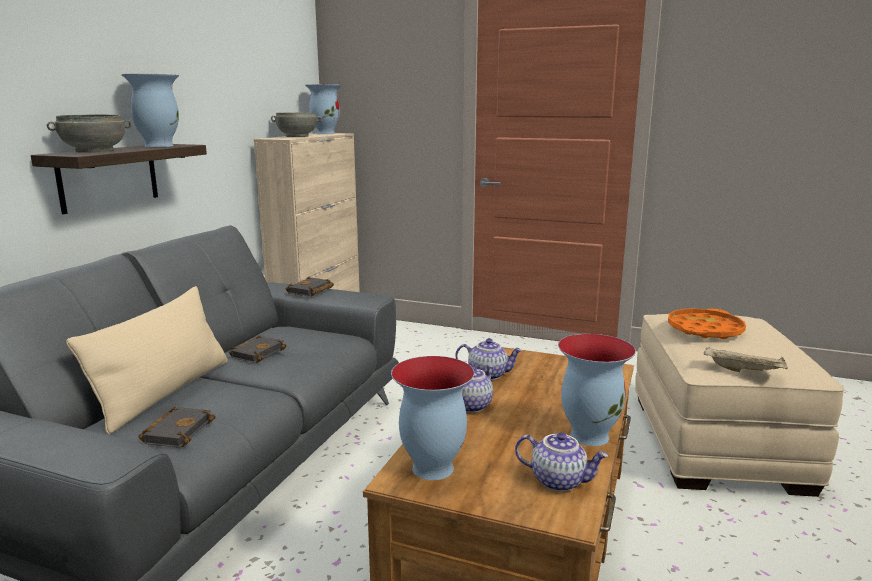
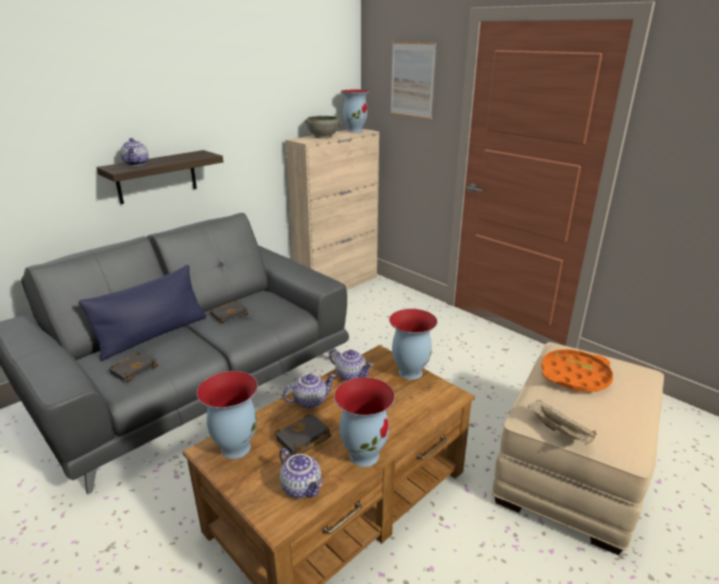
camera: 25 degrees right, 10 degrees up
(94, 151) = (137, 164): grey bowl -> teapot
(158, 146) = (189, 156): vase -> vase (409, 372)
(165, 392) = (153, 335): beige pillow -> blue pillow
(310, 291) = (292, 268): black book -> black book (303, 439)
(394, 70) = (412, 80): none -> picture

